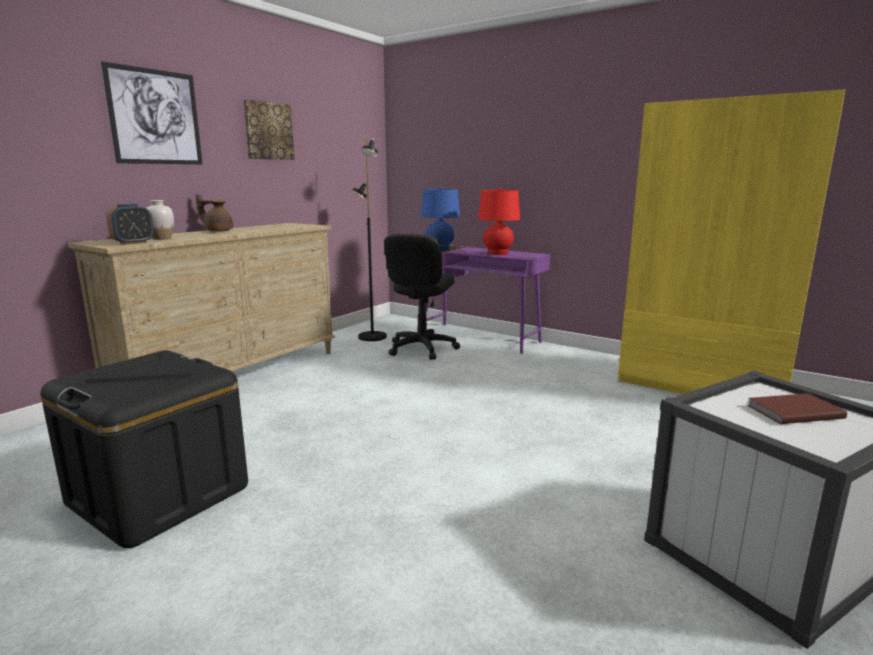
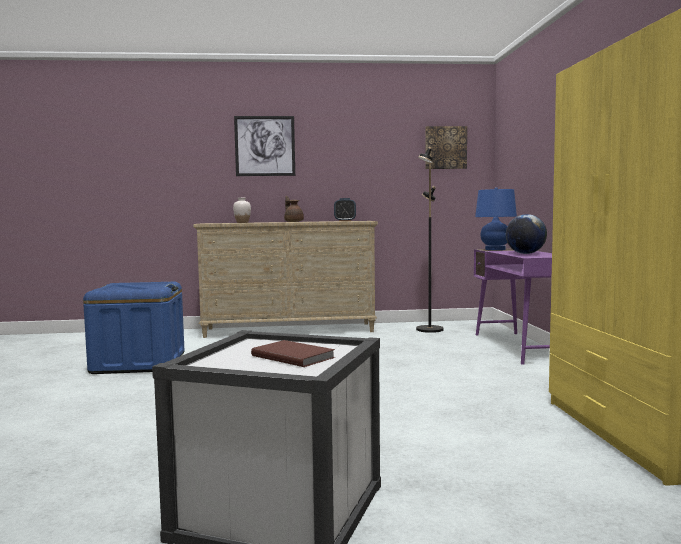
camera: 50 degrees right, 10 degrees down
(133, 243) = (218, 223): alarm clock -> alarm clock (345, 221)
(159, 495) = (139, 363): black storage box -> blue storage box
(268, 131) = (355, 149): picture -> picture (445, 147)
(421, 348) = (444, 343): black office chair -> none
(497, 253) = (525, 253): red table lamp -> globe

